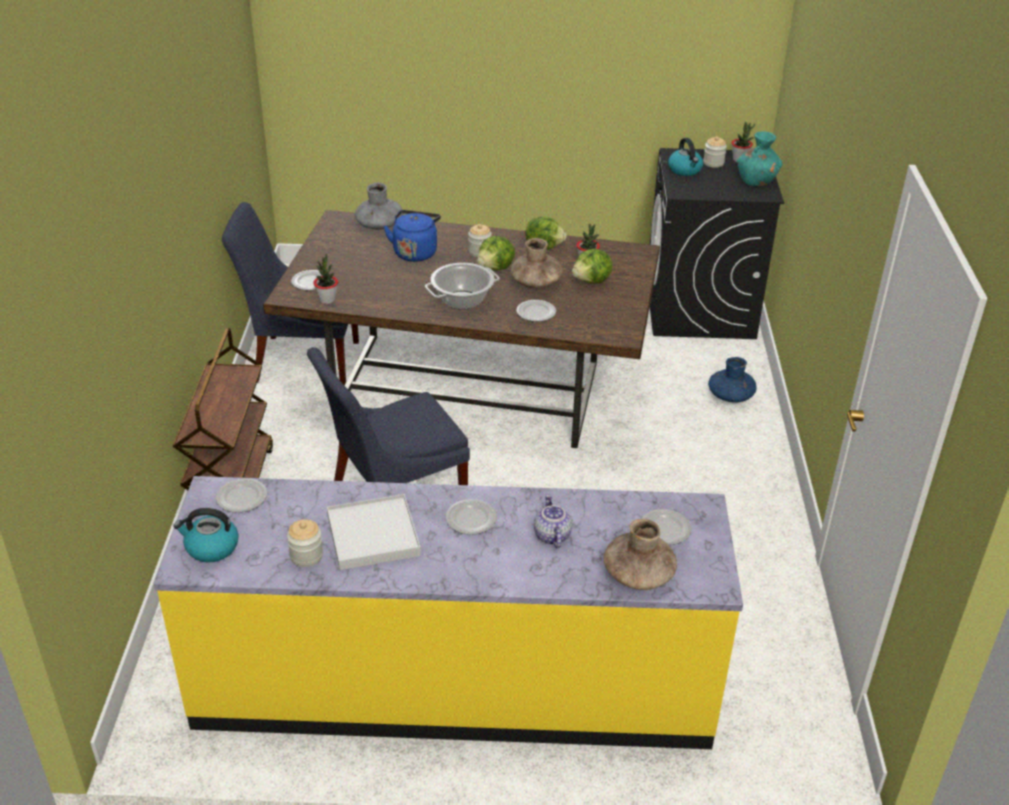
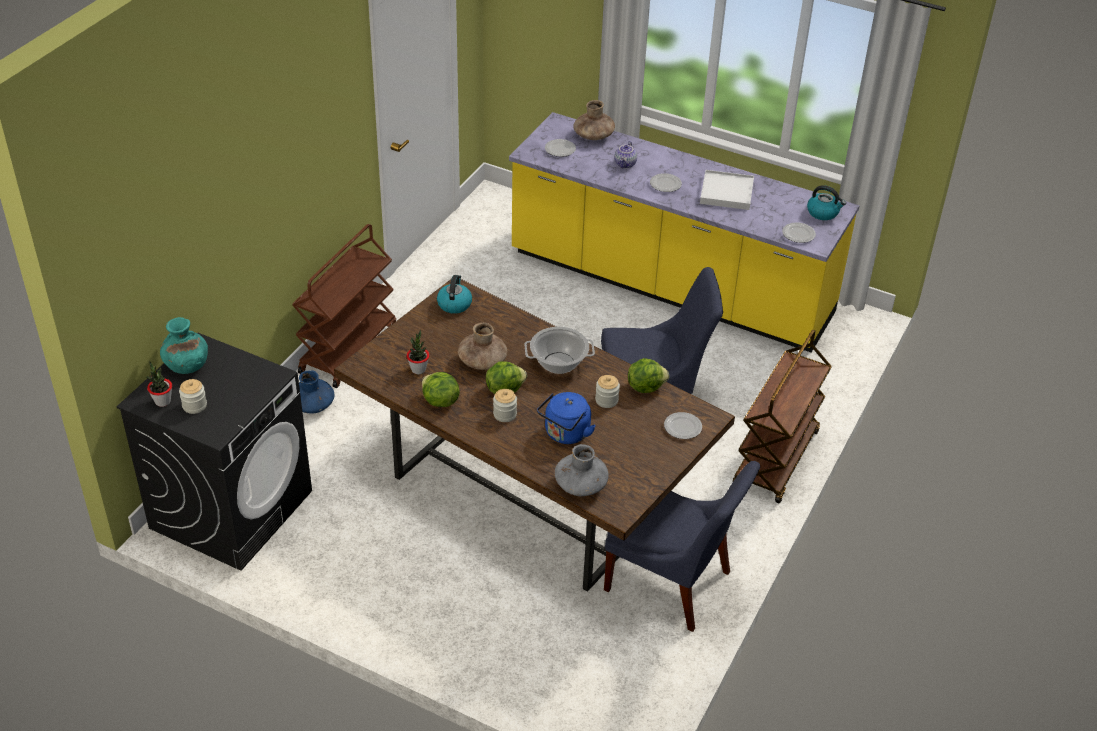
camera: 155 degrees left, 5 degrees up
(306, 556) = (769, 193): jar -> jar (606, 400)
(327, 299) = (676, 401): potted plant -> none
(535, 313) = (507, 331): plate -> none
(592, 281) = (433, 348): lettuce -> lettuce (645, 386)
(685, 170) = (235, 405): kettle -> kettle (454, 304)
(761, 457) = (348, 348): none -> brown cart

